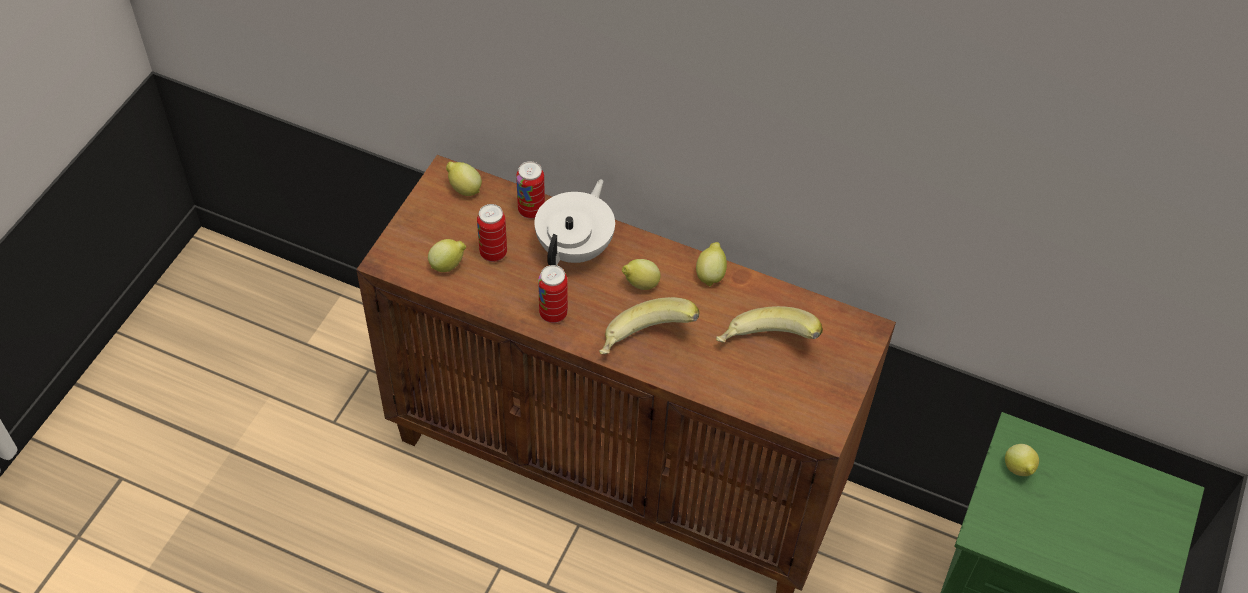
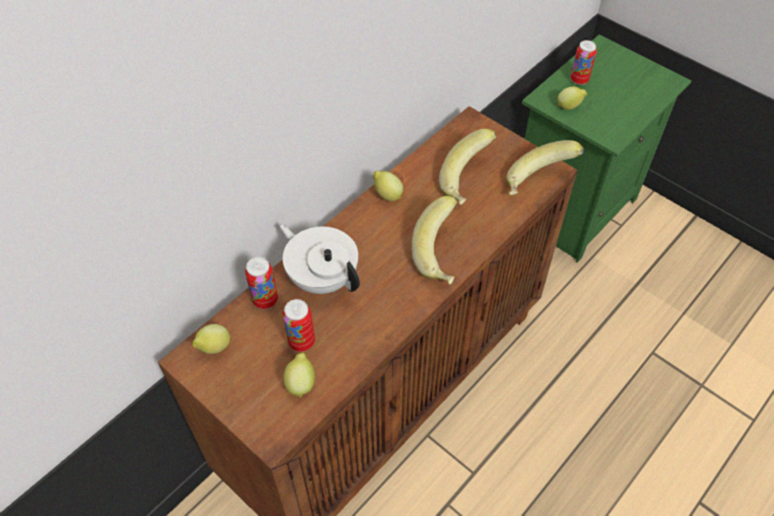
camera: 70 degrees left, 0 degrees up
(553, 313) = (388, 312): can -> can (579, 80)
(640, 284) = (380, 243): lemon -> none
(795, 418) = (538, 183): none -> banana

